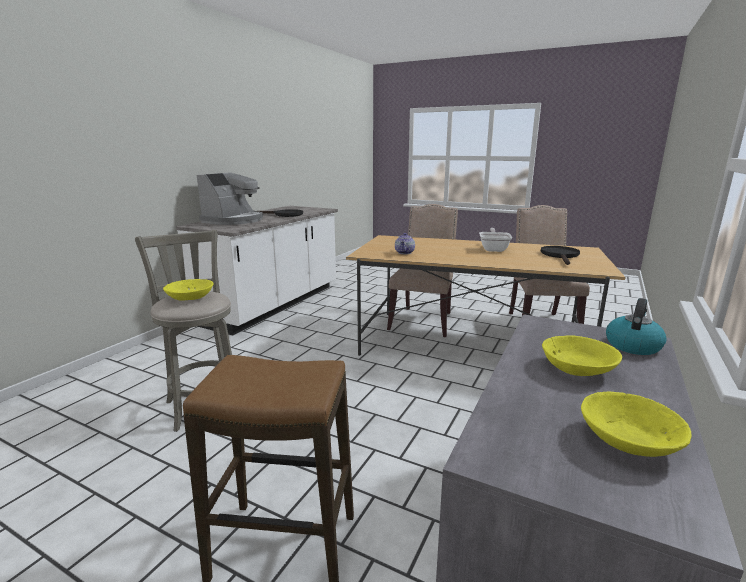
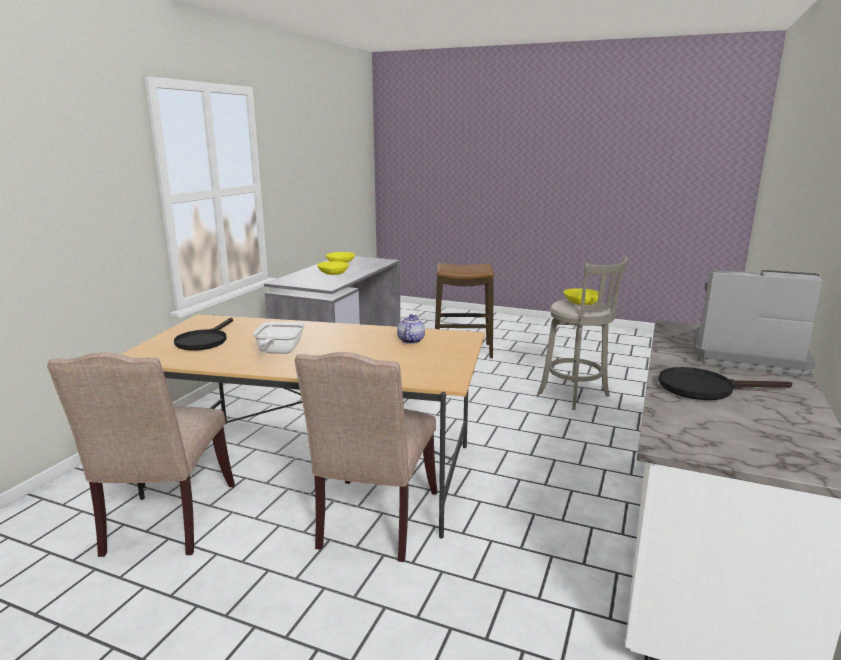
camera: 175 degrees right, 0 degrees up
(234, 220) = (745, 354): coffee machine -> coffee machine turned 90 degrees clockwise
(632, 345) = (292, 280): kettle -> none

